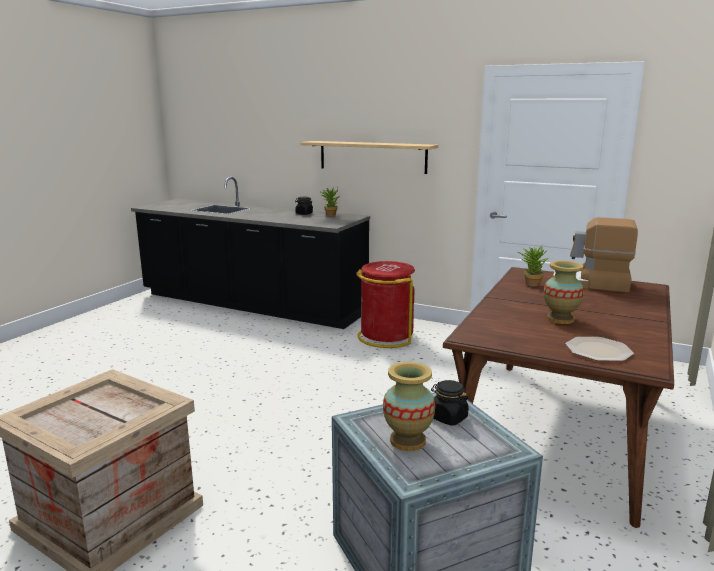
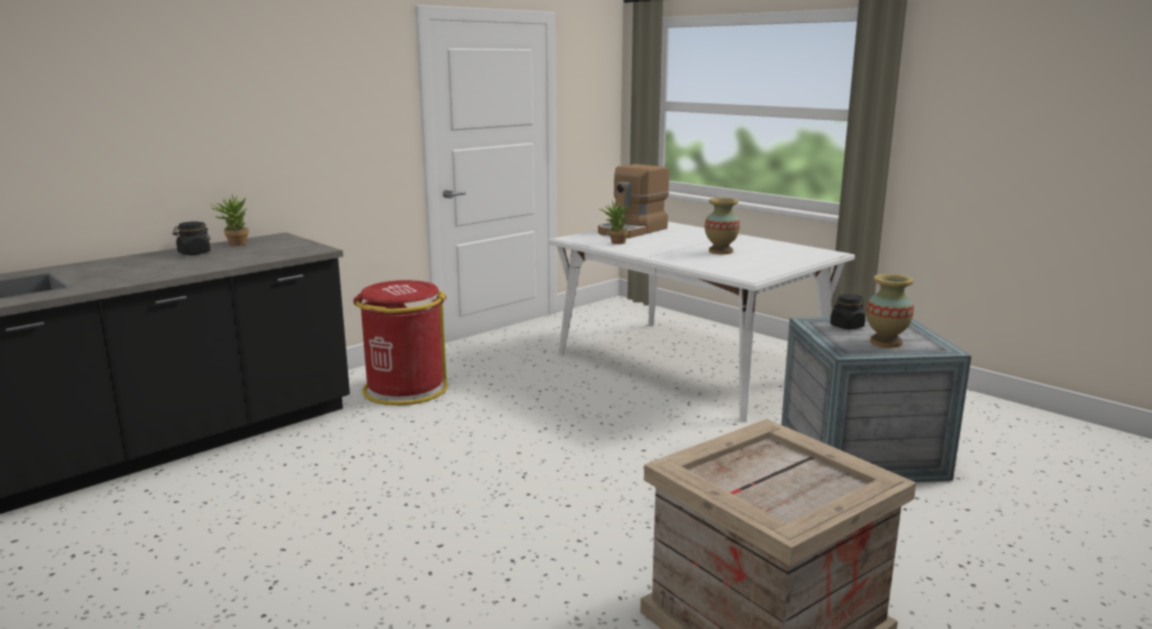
camera: 70 degrees left, 0 degrees up
(372, 156) = (277, 138): shelf -> none
(558, 430) = (691, 365): brown dining table -> white dining table
(599, 351) = (795, 255): plate -> none

